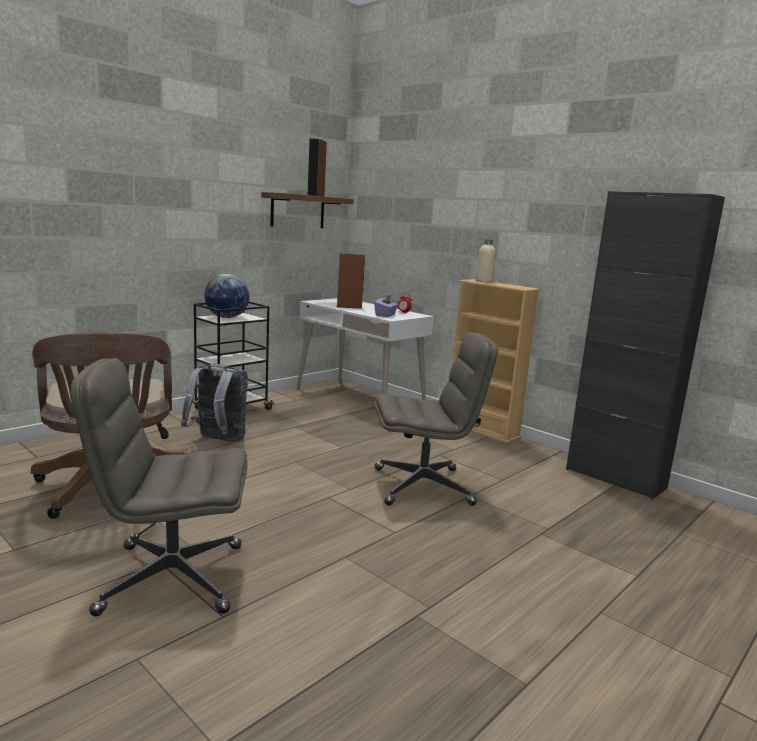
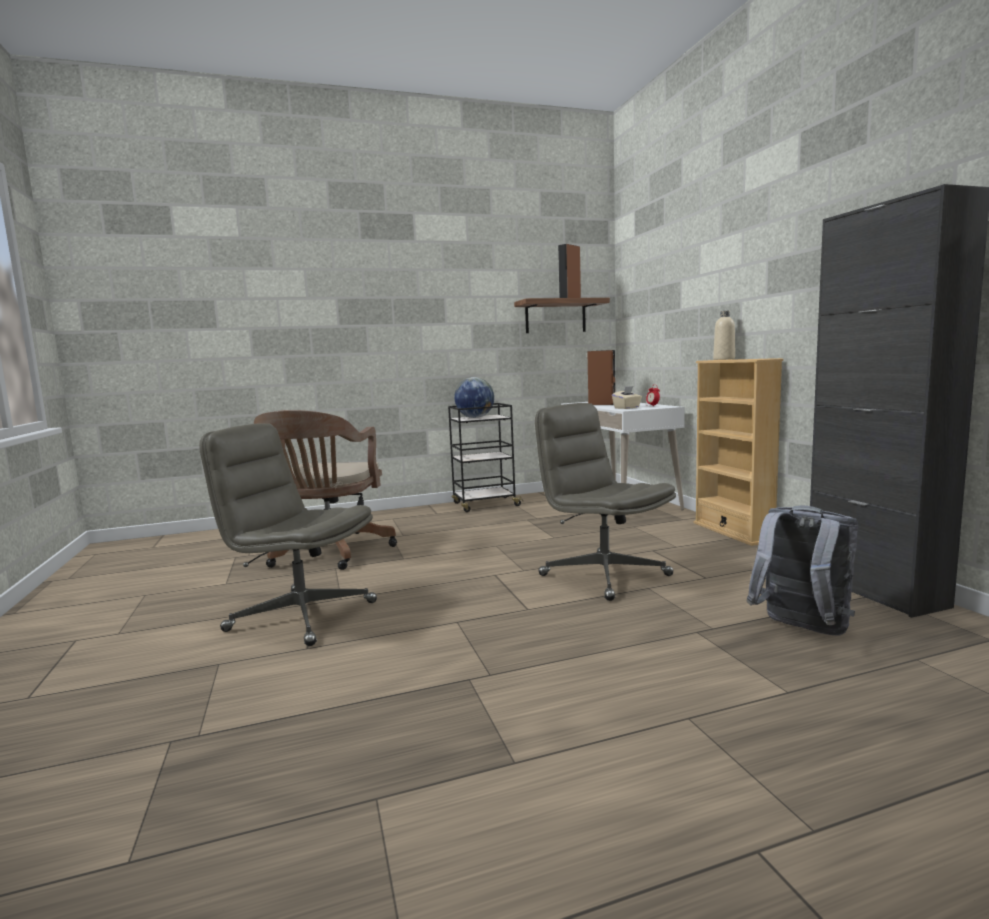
camera: 30 degrees right, 5 degrees down
(217, 441) = (446, 526): grey backpack -> grey backpack (801, 630)
(385, 315) = (627, 408): purple tissue box -> beige tissue box
(424, 486) = (603, 575): grey office chair -> grey office chair turned 150 degrees counterclockwise

